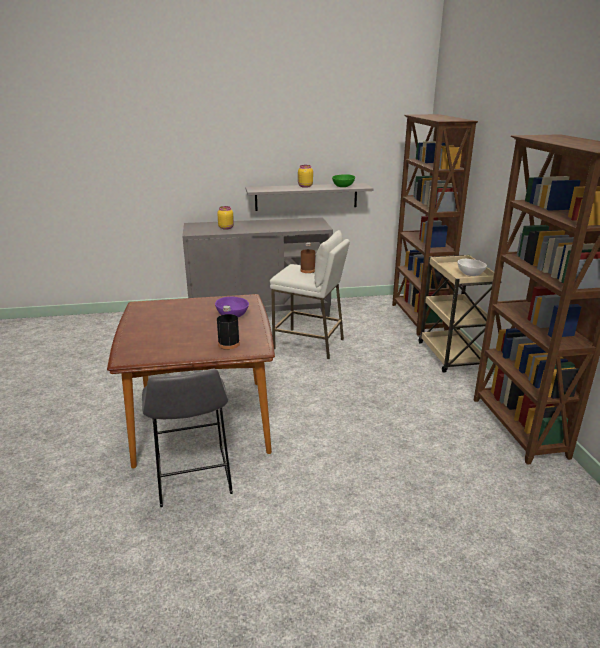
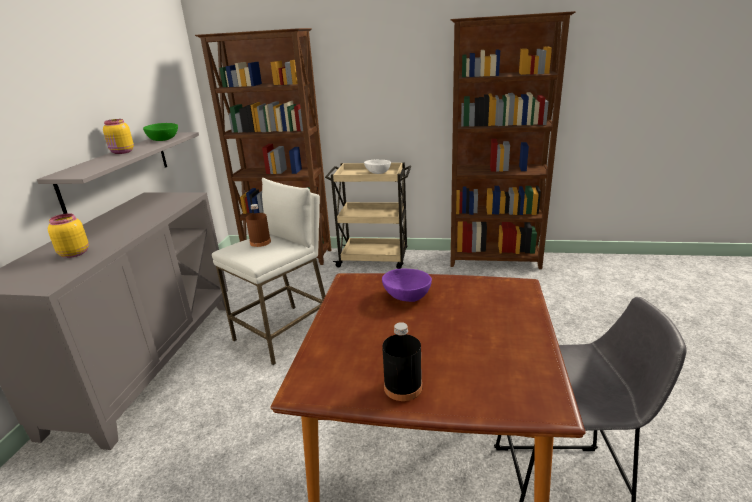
camera: 70 degrees left, 0 degrees up
(229, 344) = (504, 305): black bottle -> black bottle (403, 387)

